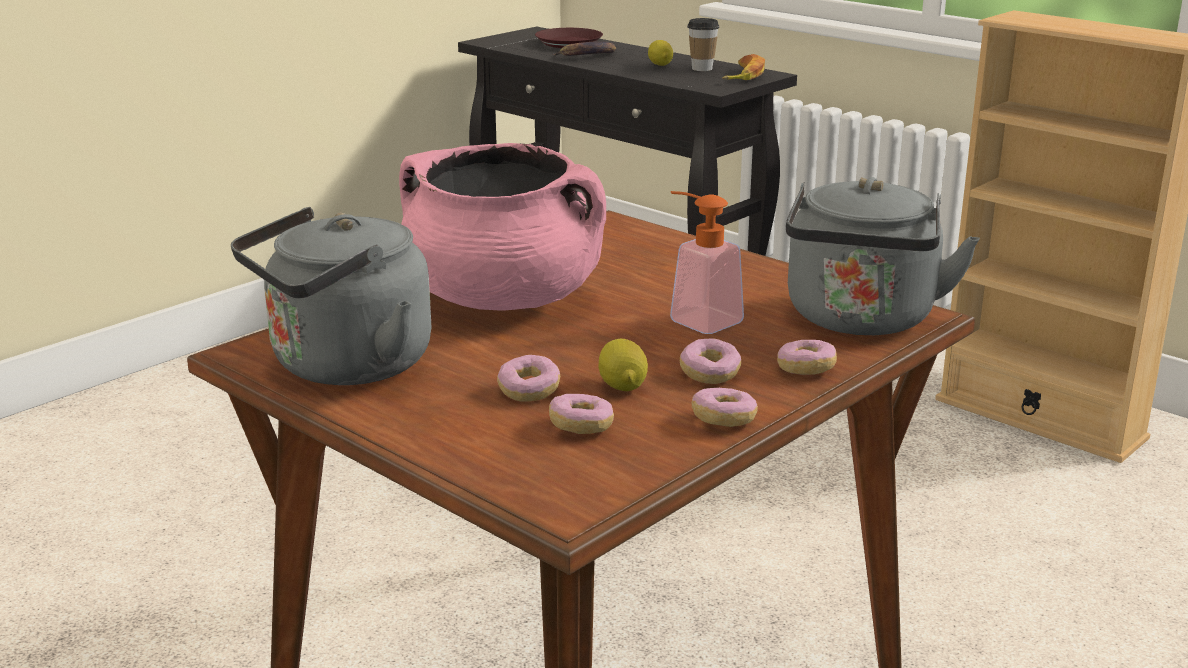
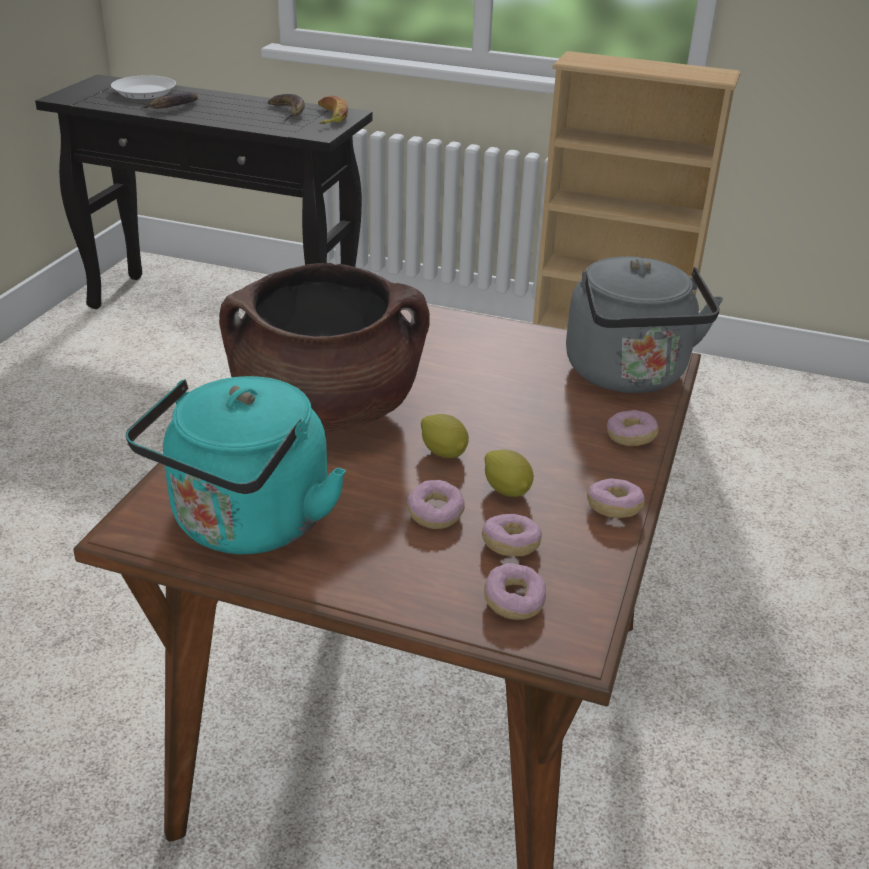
camera: 25 degrees left, 10 degrees up
(343, 366) = (246, 525): grey kettle -> turquoise kettle
(503, 299) = (327, 410): pink cooking pot -> brown cooking pot
(569, 43) = (145, 92): brown plate -> white plate
(660, 65) = (248, 111): lemon -> lemon (444, 452)
(697, 318) = (506, 399): soap dispenser -> none
(702, 68) = (288, 112): cup -> banana
(709, 374) = (563, 459): donut -> donut (514, 602)

